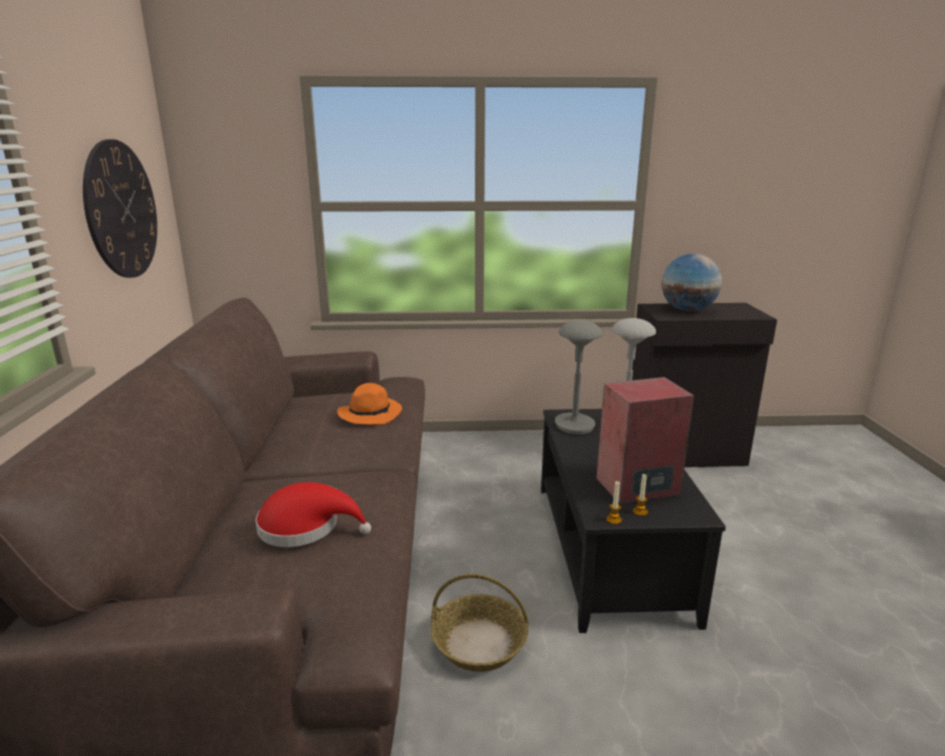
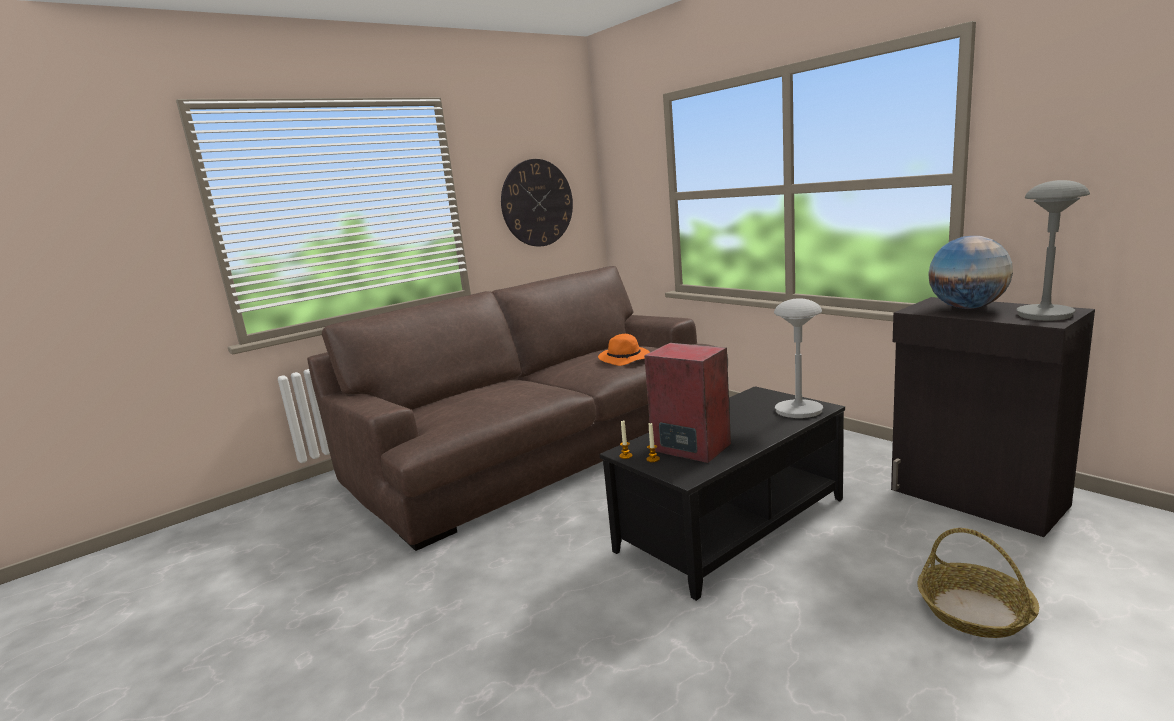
camera: 55 degrees right, 5 degrees down
(305, 527) = (480, 399): red hat -> none
(480, 643) = (555, 524): basket -> basket (975, 611)
(575, 425) = (750, 401): grey table lamp -> grey table lamp (1045, 315)

